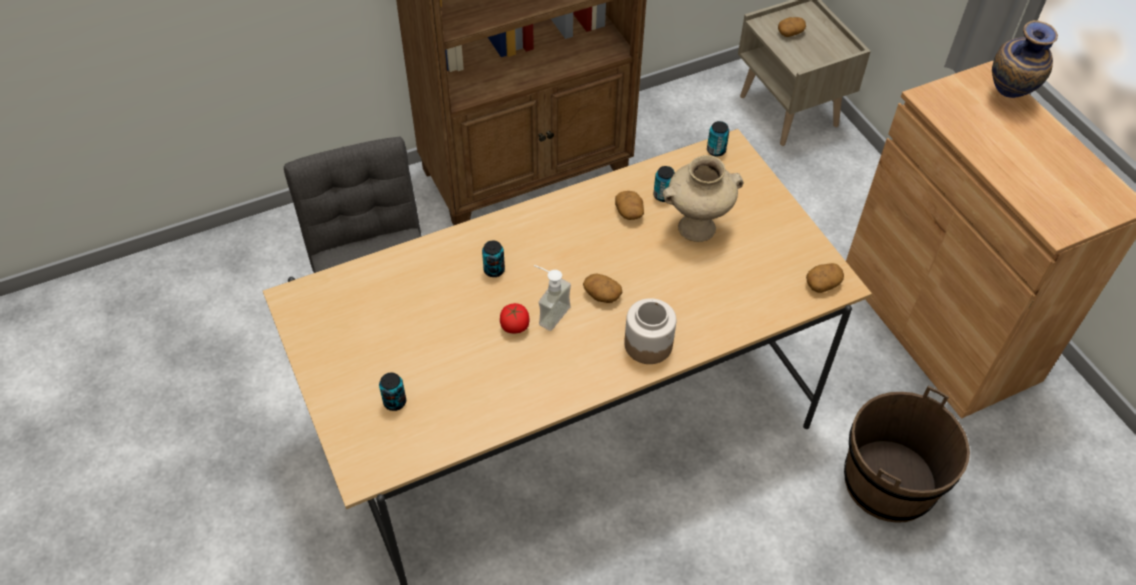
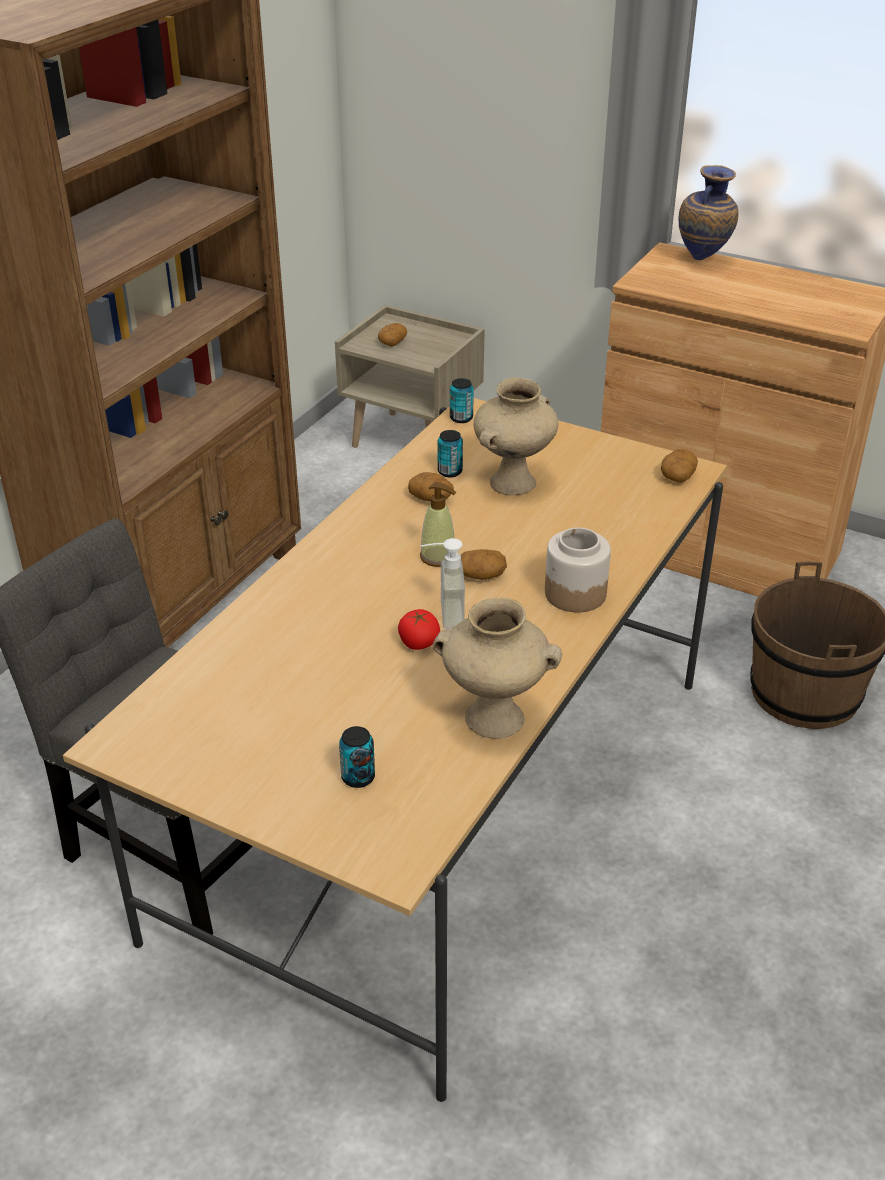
camera: 35 degrees left, 15 degrees down
(494, 270) = (340, 606): can -> none
(505, 409) = (492, 719): none -> beige vase
(588, 264) = (438, 557): none -> soap dispenser

